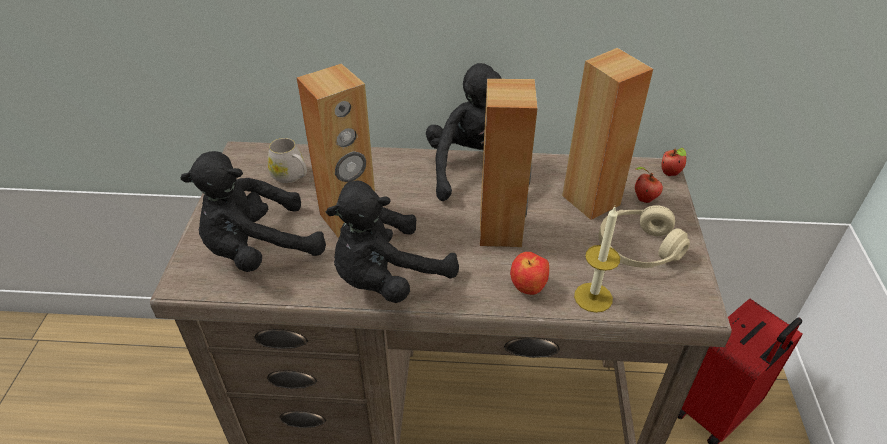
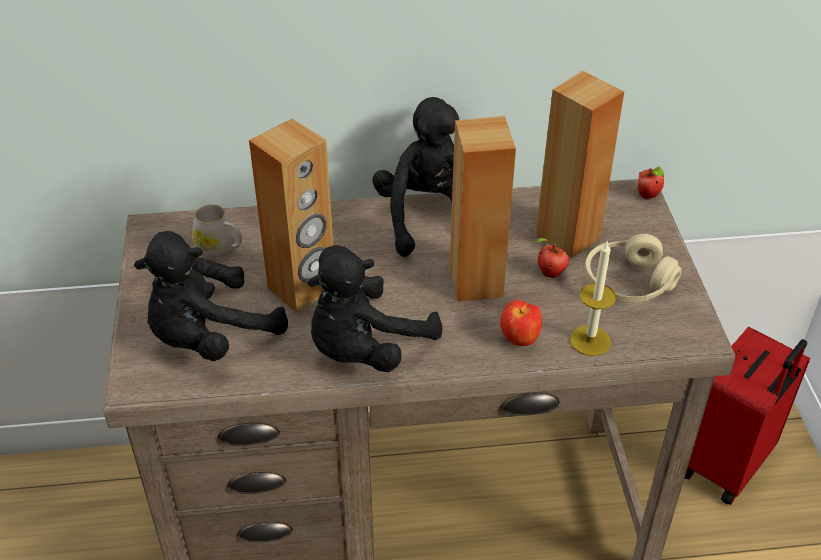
camera: 10 degrees left, 0 degrees up
(643, 199) = (624, 228): apple -> apple (549, 274)

